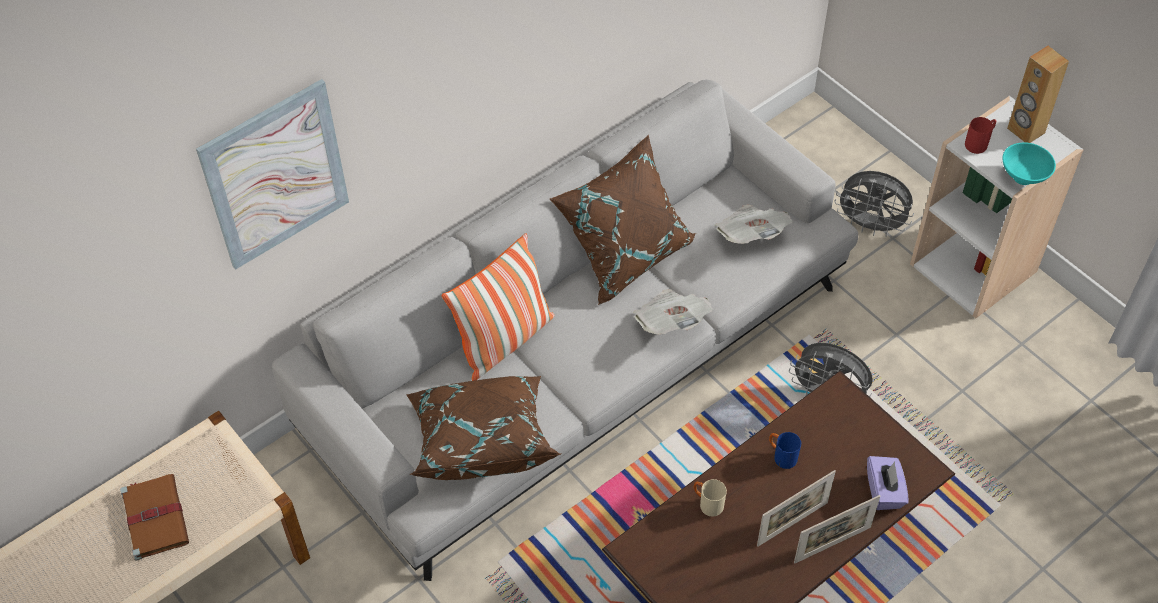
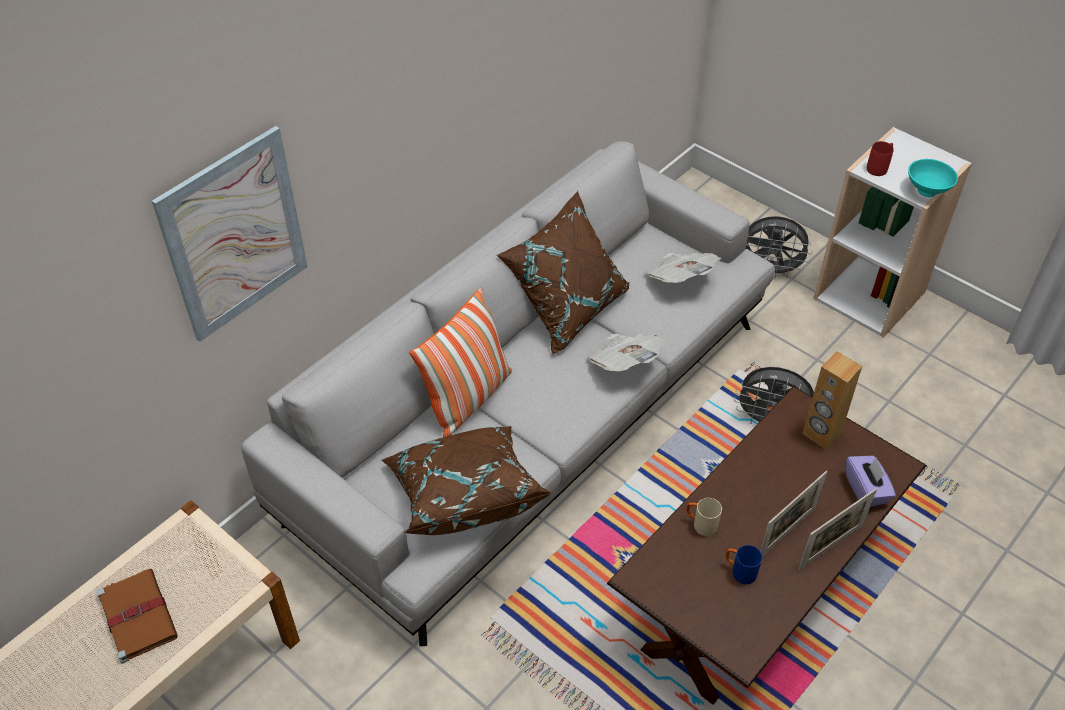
camera: 10 degrees left, 5 degrees down
(781, 456) = (760, 470): blue mug -> blue mug (739, 571)
(1025, 131) = (916, 153): brown speaker -> brown speaker (821, 434)

